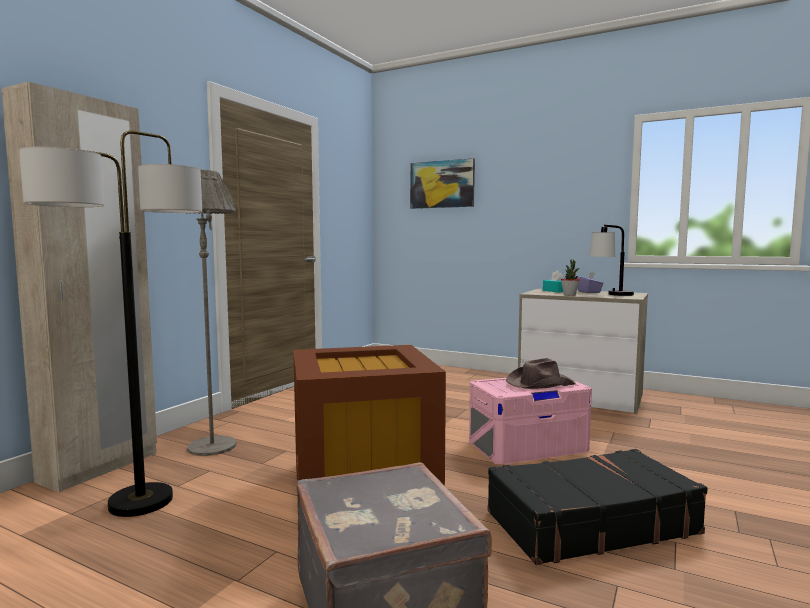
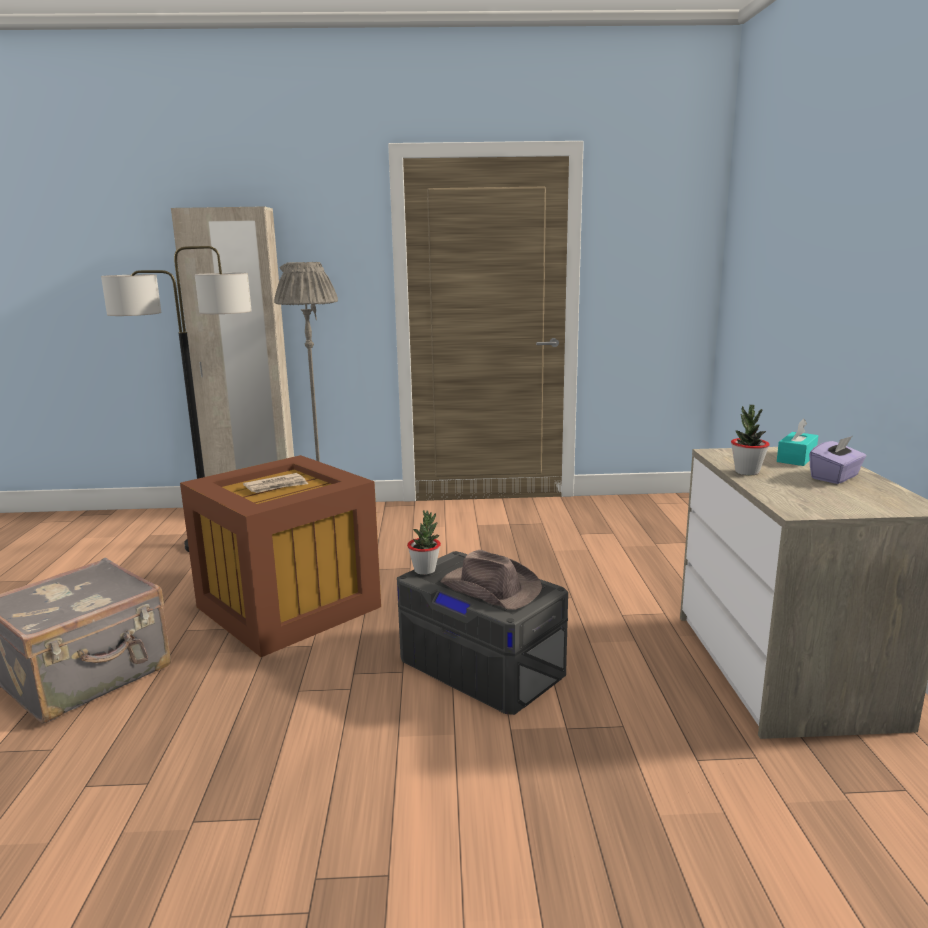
camera: 60 degrees right, 10 degrees up
(357, 365) = (276, 486): none -> newspaper
(442, 184) = (780, 223): picture -> none
(496, 389) = (425, 570): none -> potted plant
(527, 445) = (481, 666): pink storage box -> grey storage box
(589, 522) = (279, 747): black suitcase -> none
(611, 295) = (818, 494): table lamp -> none

